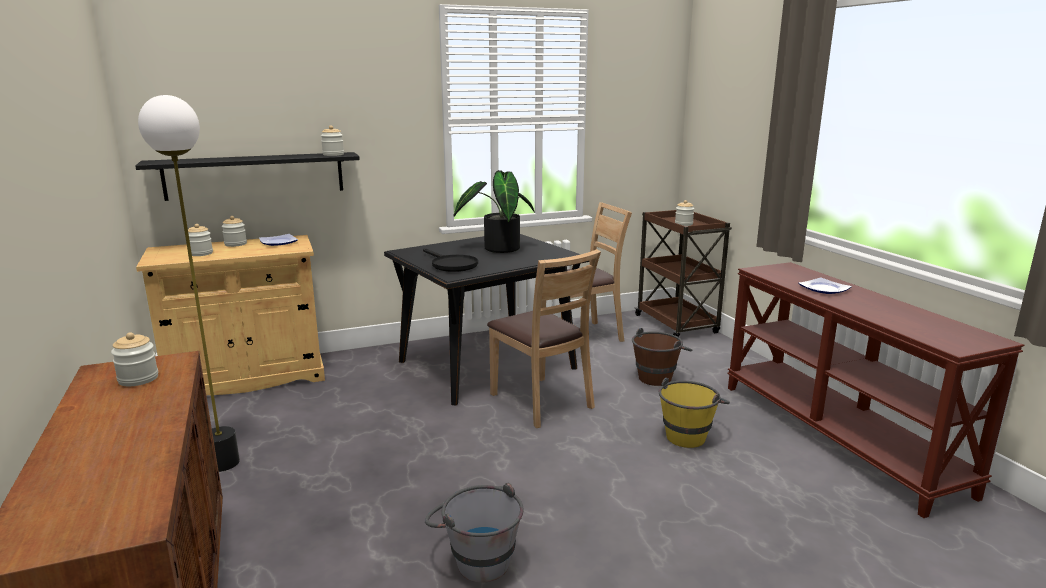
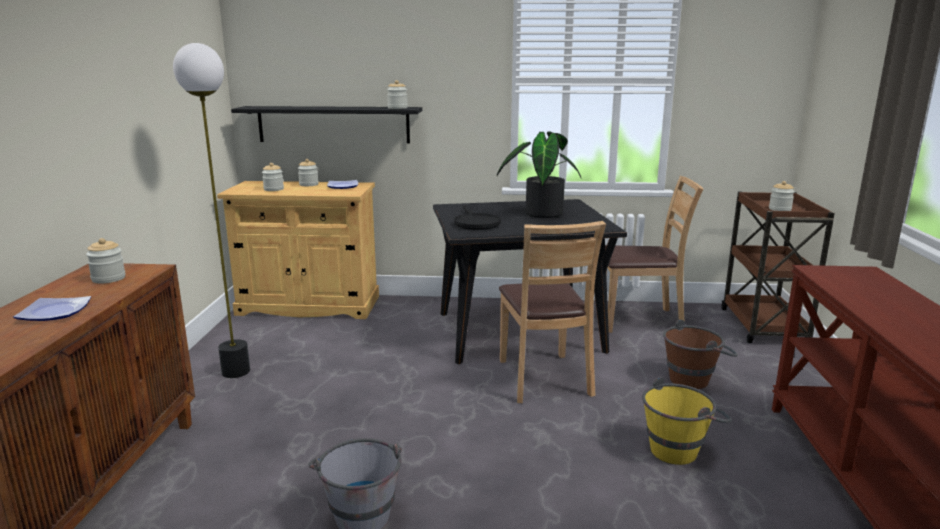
camera: 25 degrees right, 0 degrees up
(824, 289) = (883, 303): plate -> plate (56, 312)

